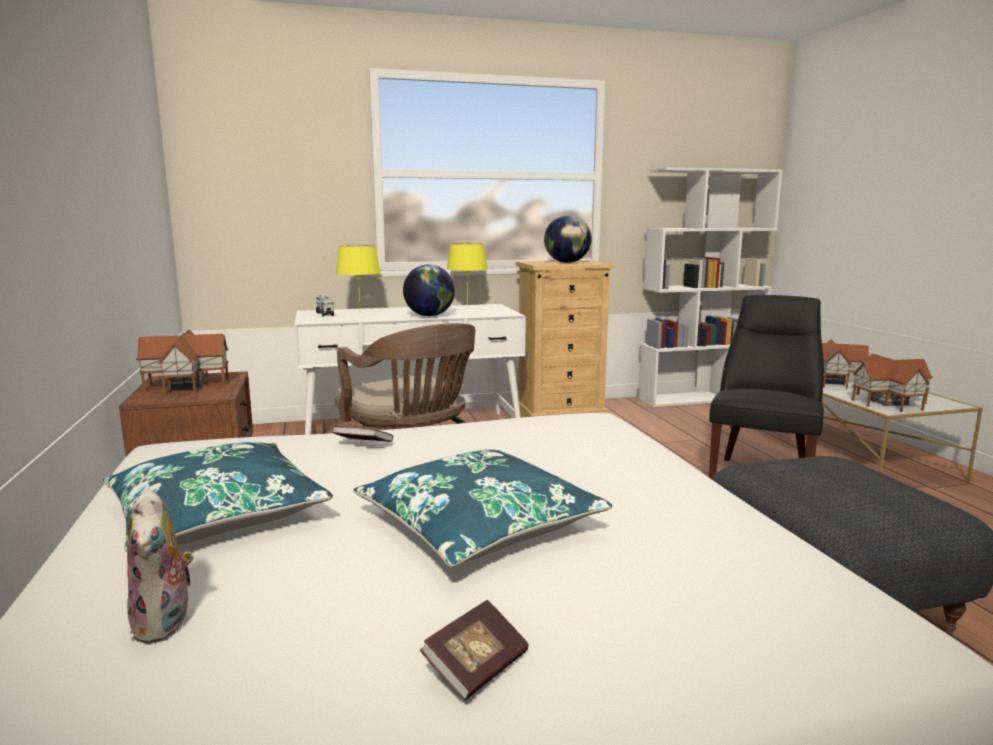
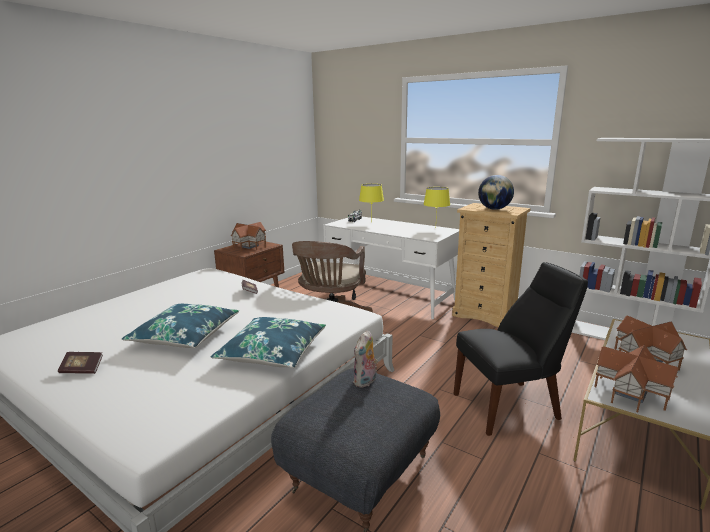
camera: 50 degrees right, 5 degrees up
(165, 624) = (87, 324): plush toy -> plush toy (366, 382)
(216, 515) = (158, 299): blue pillow -> blue pillow (272, 352)
(429, 316) = (390, 231): globe -> none

